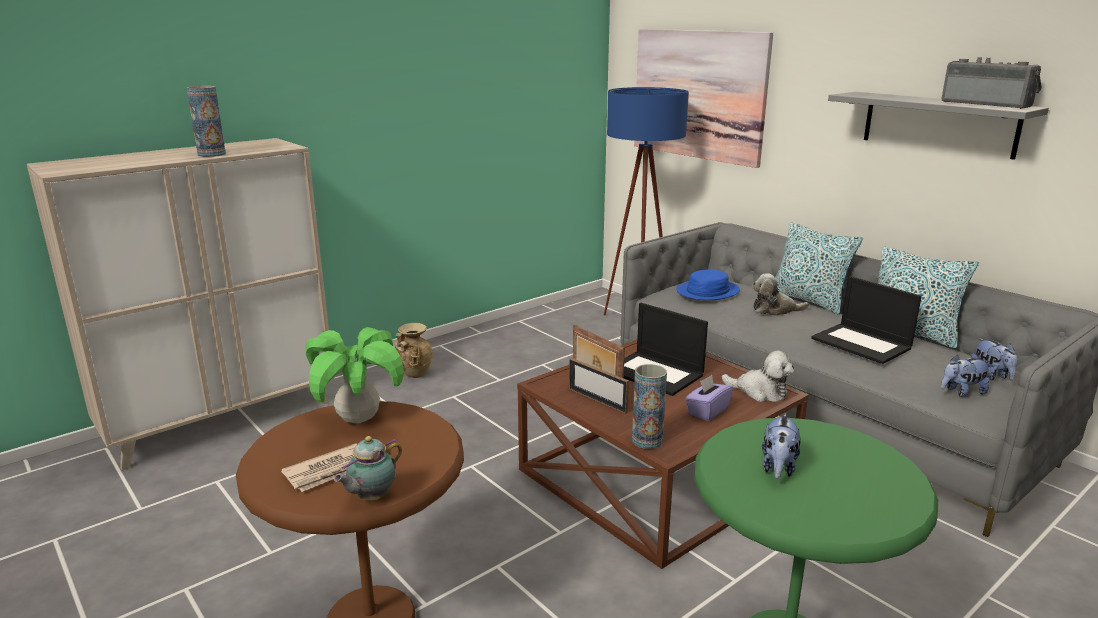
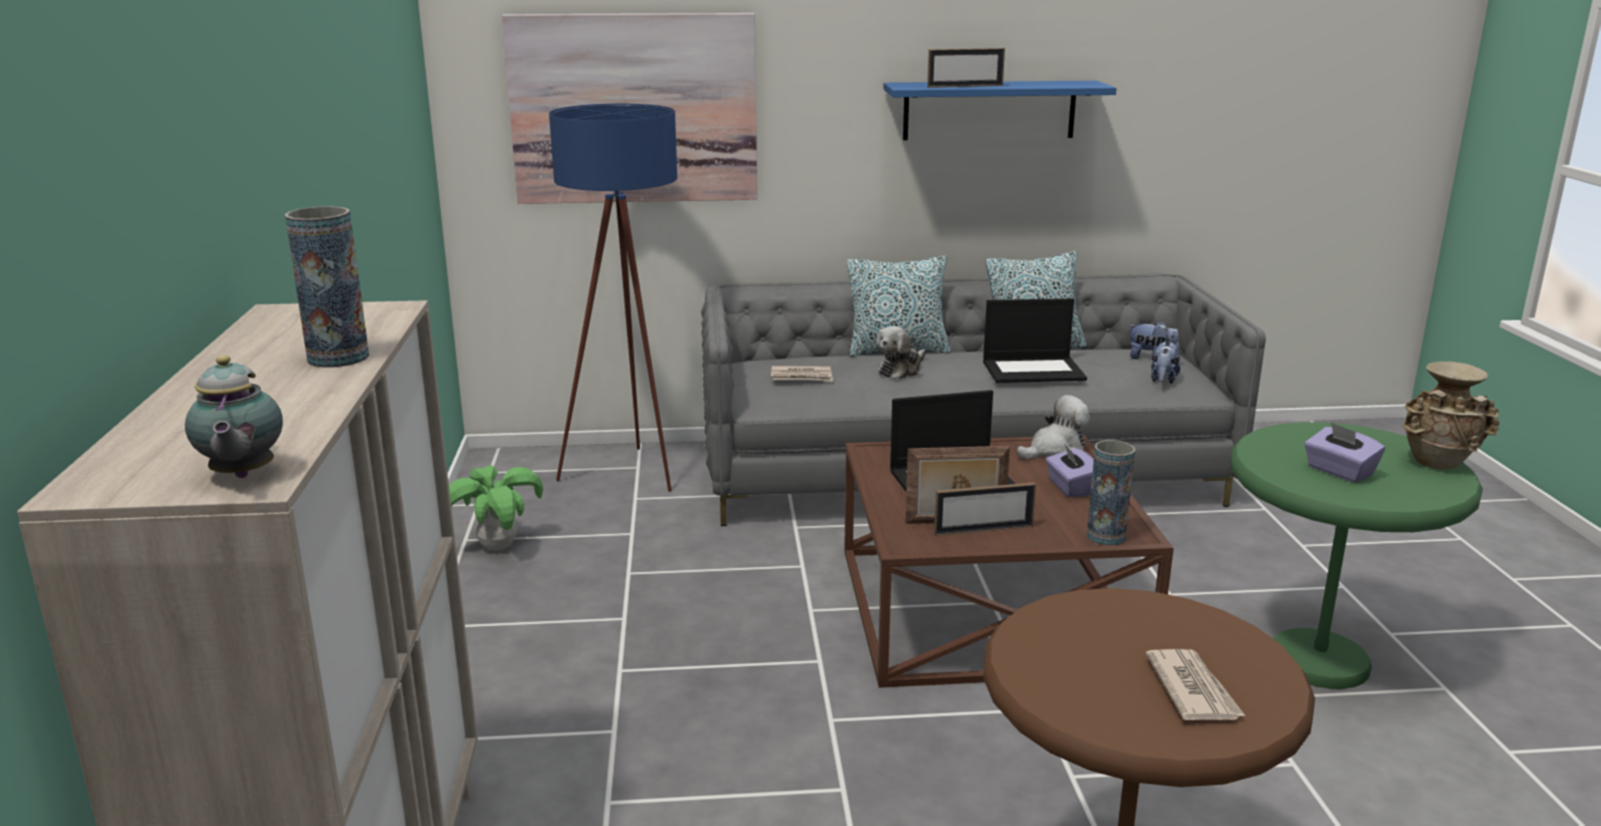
camera: 55 degrees left, 0 degrees up
(358, 419) = (1057, 641): potted plant -> potted plant (498, 547)
(371, 498) = (1279, 676): teapot -> teapot (241, 475)
(414, 374) = (498, 680): beige vase -> beige vase (1438, 464)
(708, 291) = (802, 377): blue hat -> newspaper
(778, 468) = (1339, 472): plush toy -> purple tissue box
(894, 98) = (965, 86): none -> picture frame
(939, 124) = (989, 110): grey shelf -> blue shelf
(987, 104) = (1054, 83): radio -> none

